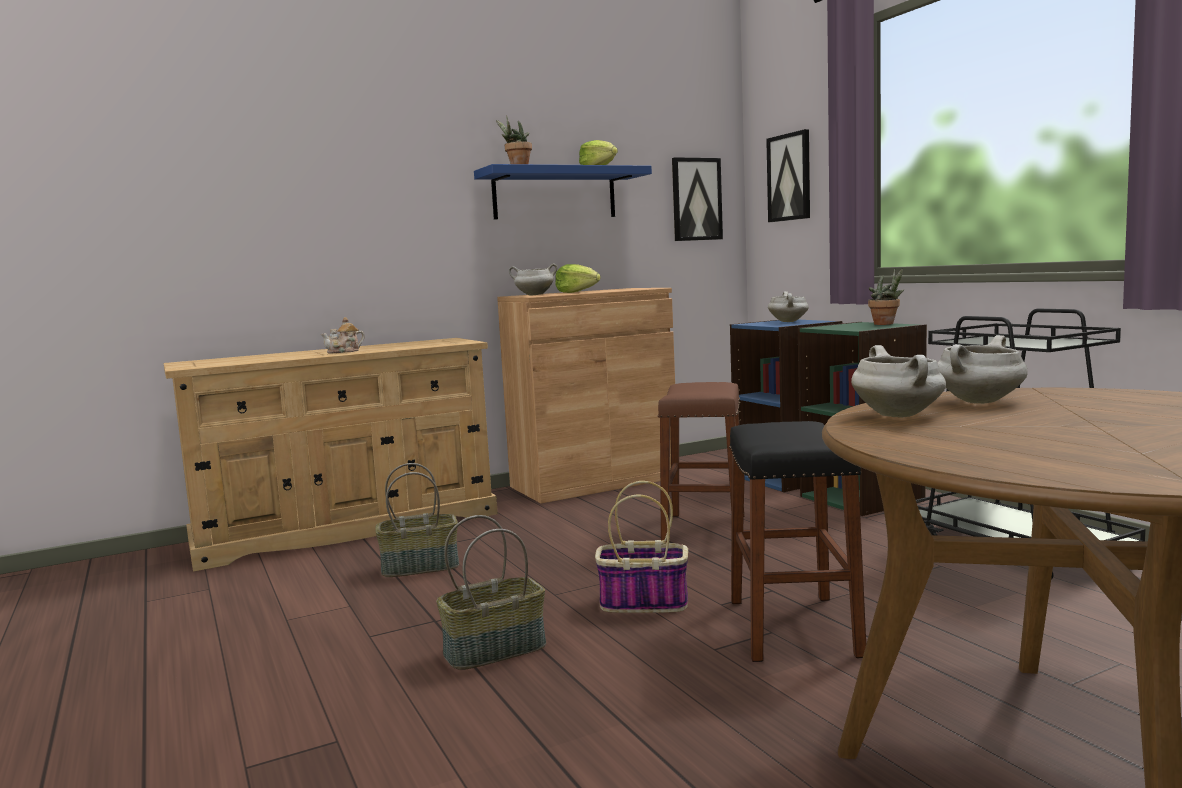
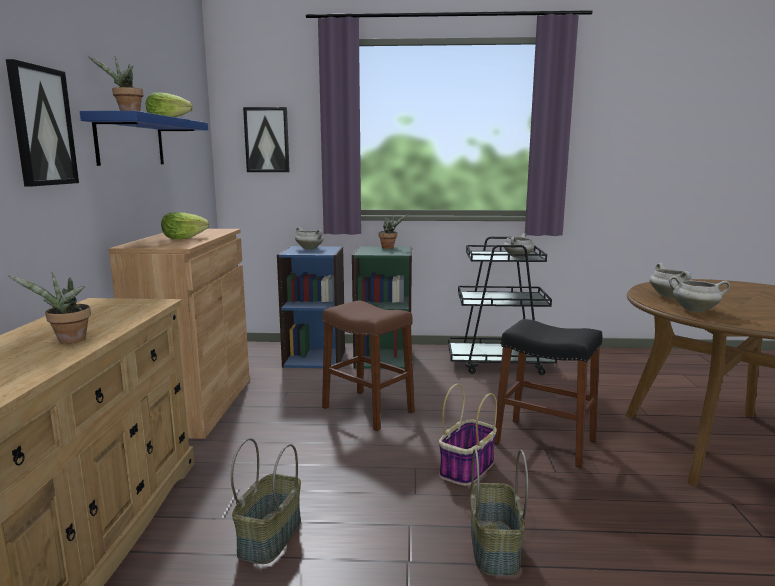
camera: 60 degrees left, 5 degrees up
(344, 352) = (68, 341): teapot -> potted plant
(534, 295) = (166, 245): white cooking pot -> white cooking pot (518, 257)
(696, 199) = (196, 150): picture -> picture (42, 126)

